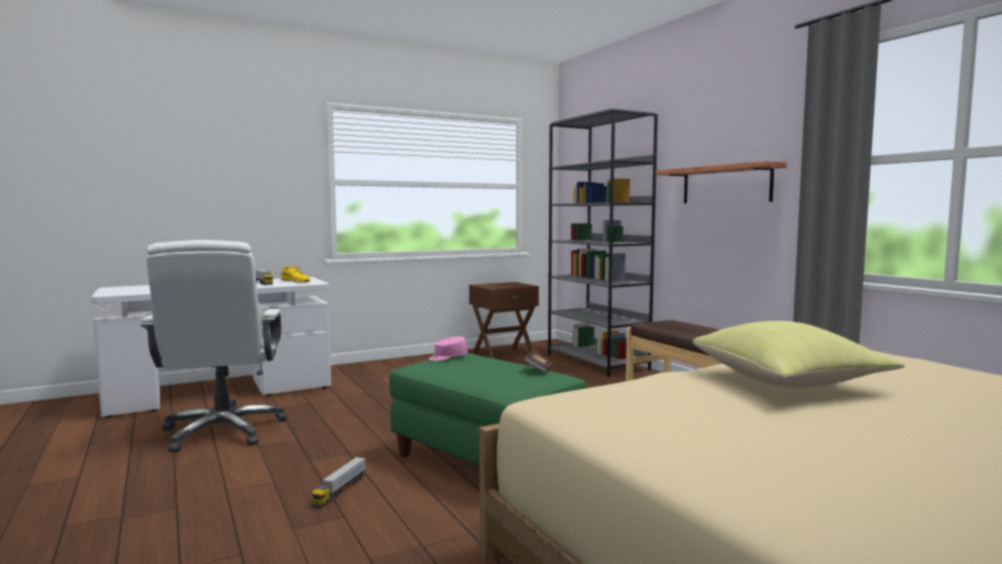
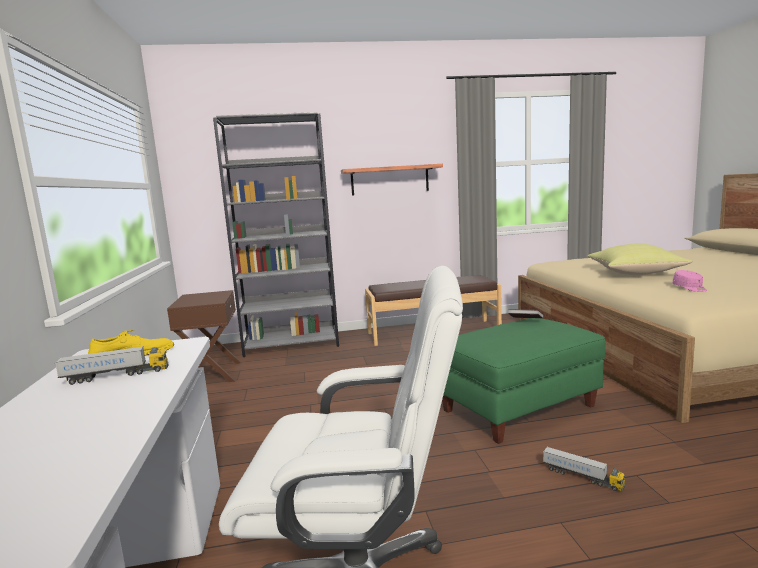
camera: 70 degrees left, 5 degrees up
(447, 357) = (474, 341): pink cap -> pink cap (690, 288)

